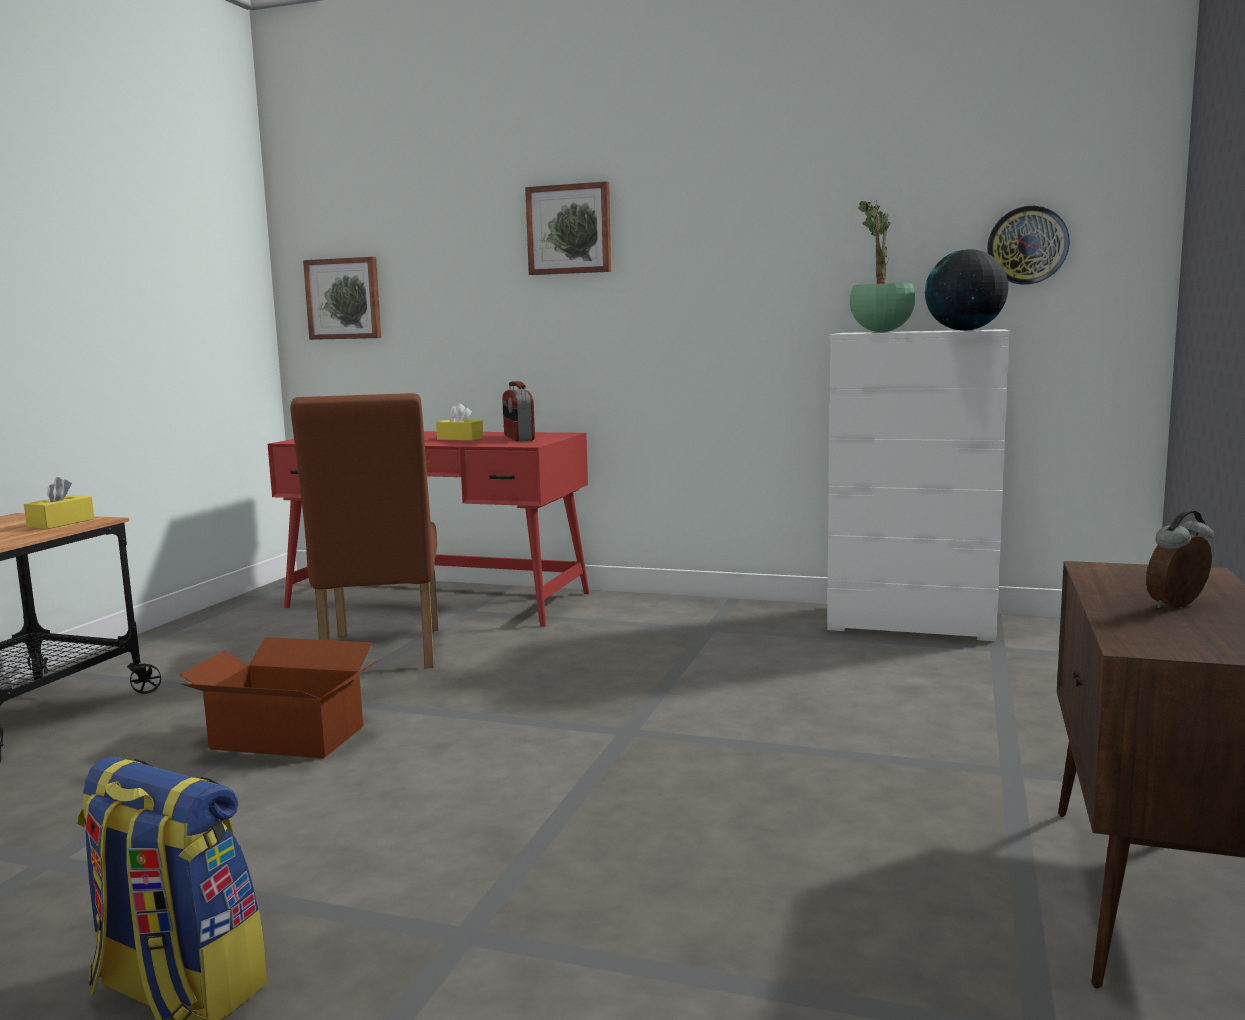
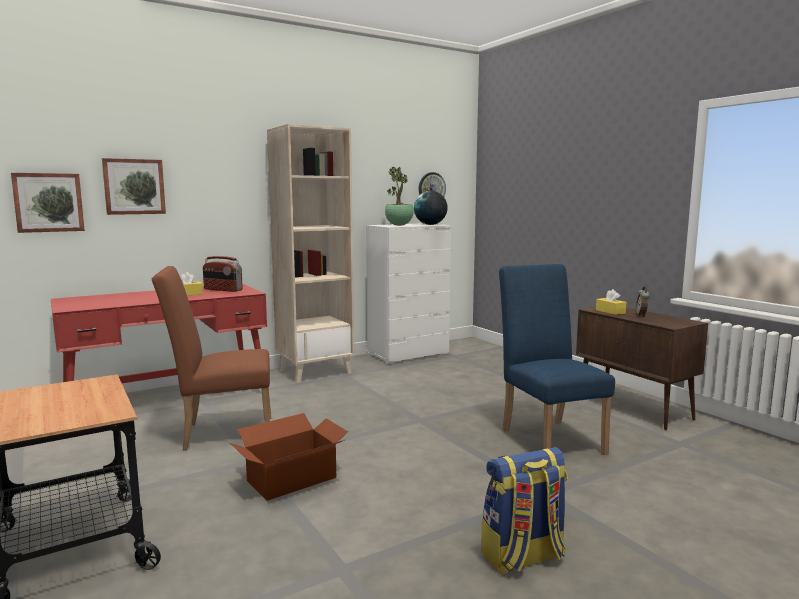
camera: 50 degrees left, 0 degrees up
(61, 523) = (83, 387): yellow tissue box -> yellow tissue box (610, 311)
(380, 655) = (221, 432): brown chair -> brown chair turned 135 degrees clockwise
(569, 229) = (225, 166): picture -> picture (134, 186)
(686, 611) = (315, 371): none -> beige bookcase
(751, 856) = (549, 437): none -> blue chair

